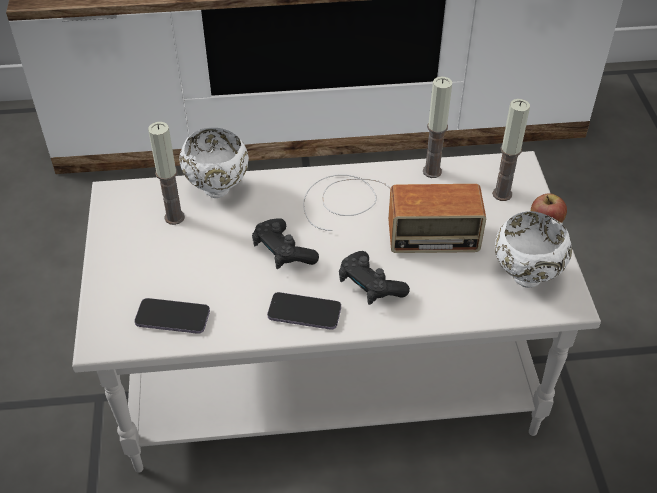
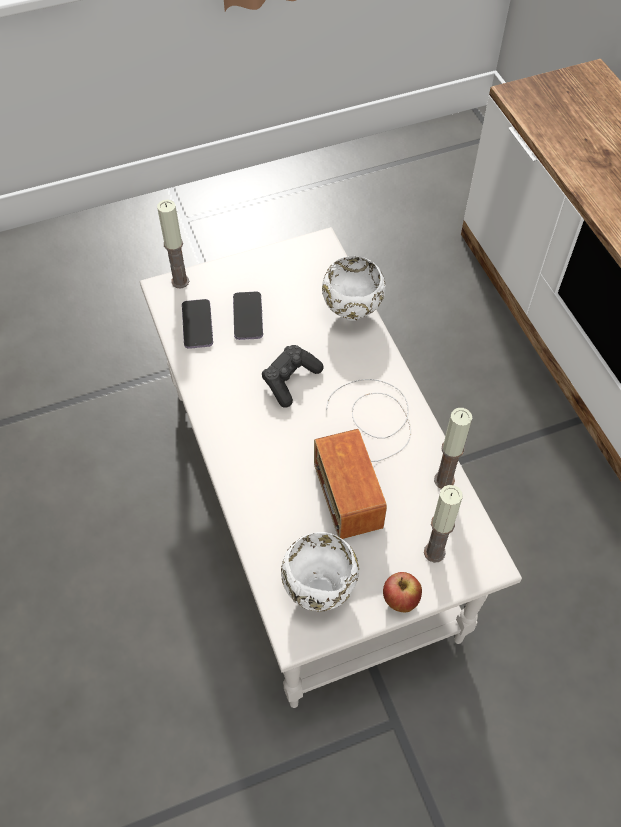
camera: 75 degrees right, 10 degrees up
(174, 217) = (307, 293): candle -> candle (180, 281)
(304, 313) = (225, 413): phone -> phone (248, 317)
(370, 286) = (269, 456): black game controller -> none

